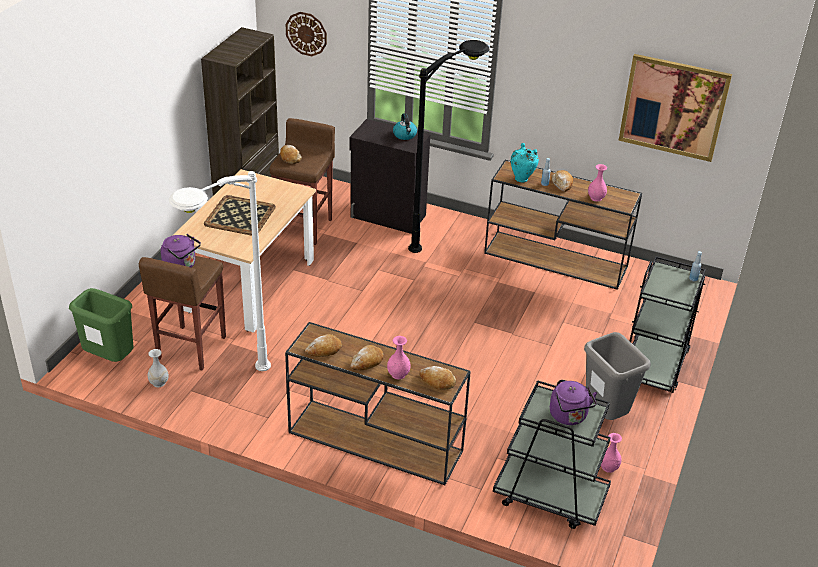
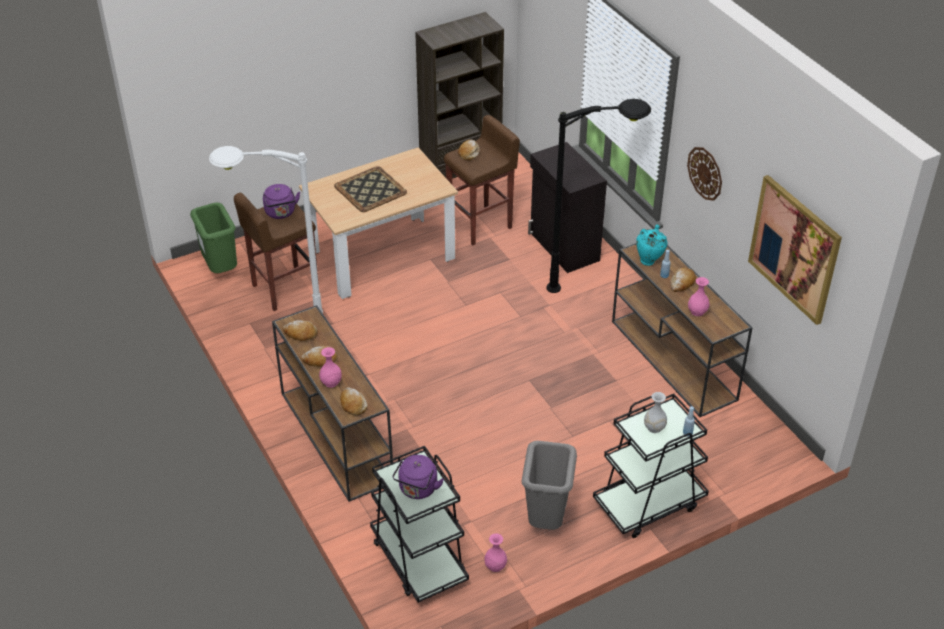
camera: 40 degrees right, 5 degrees up
(158, 383) = (234, 305): white vase -> white vase (654, 427)
(306, 33) = (546, 37): wall clock -> wall clock (705, 173)
(405, 135) = (582, 172): kettle -> none

